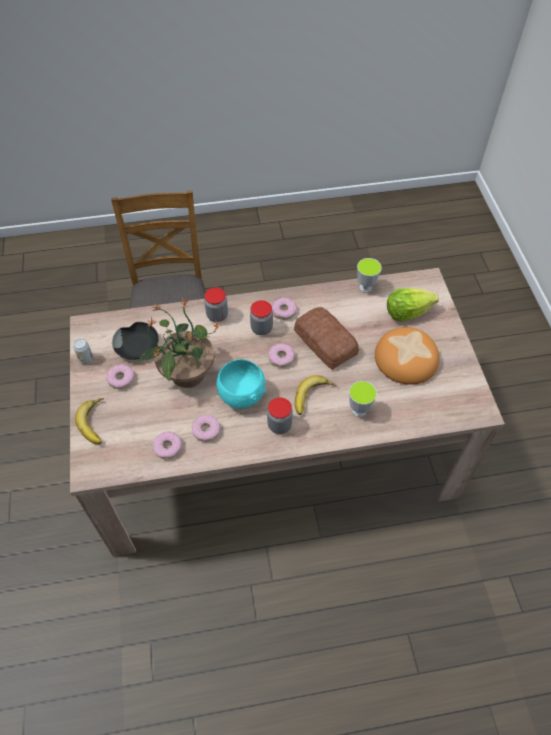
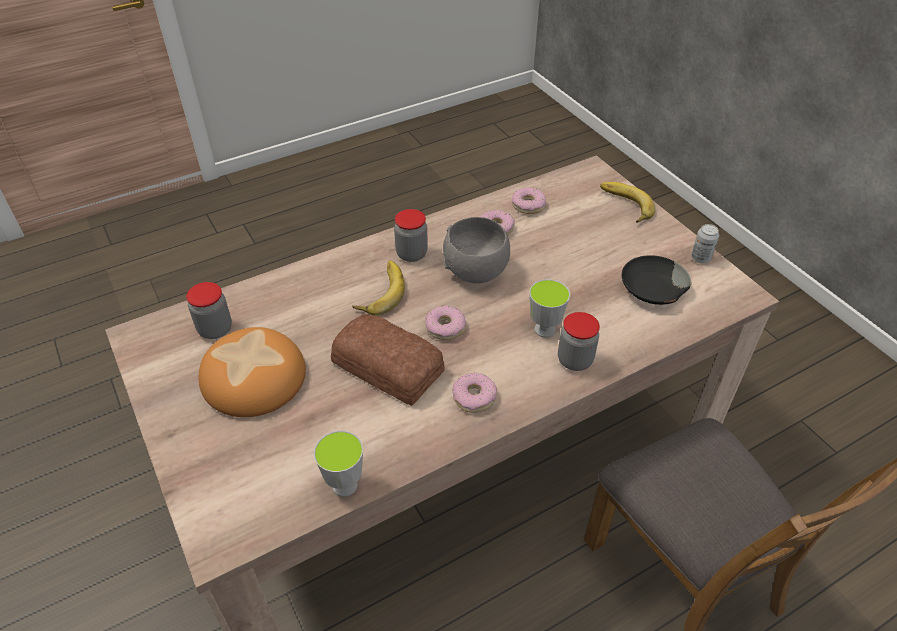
camera: 160 degrees right, 10 degrees down
(121, 379) = (637, 250): donut -> none
(186, 373) = (562, 275): potted plant -> none
(241, 394) = (476, 272): turquoise bowl -> grey bowl
(261, 328) = (495, 360): jar -> jar (215, 329)
(359, 411) = (313, 293): cup -> cup (544, 329)
(407, 312) = (258, 457): lettuce -> none

